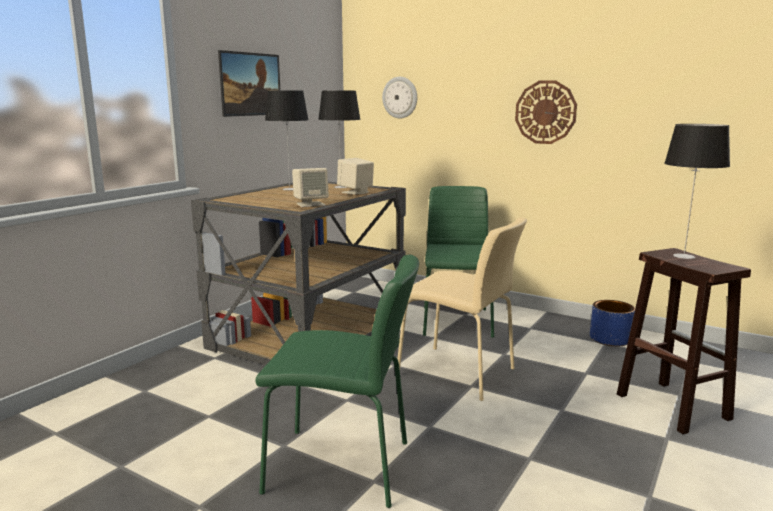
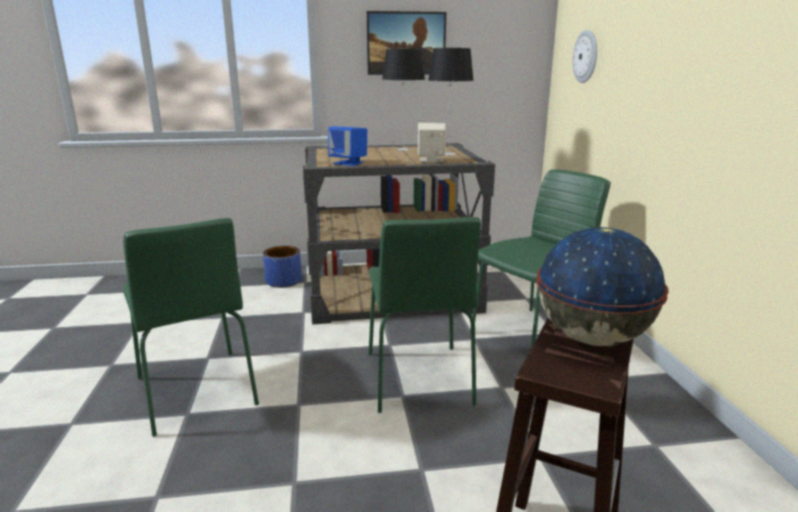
camera: 50 degrees right, 5 degrees up
(310, 204) = (349, 163): beige speaker -> blue speaker
(460, 373) = (419, 380): beige chair -> green chair
(545, 112) = (706, 78): wall clock -> none
(610, 339) = (676, 445): blue planter -> blue planter (283, 281)
(683, 256) = (591, 338): table lamp -> globe

